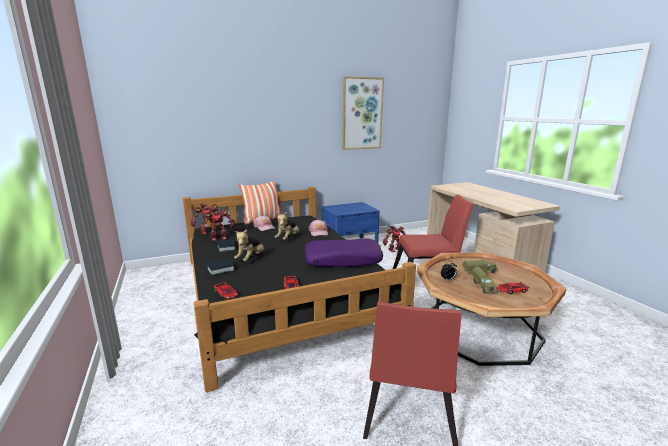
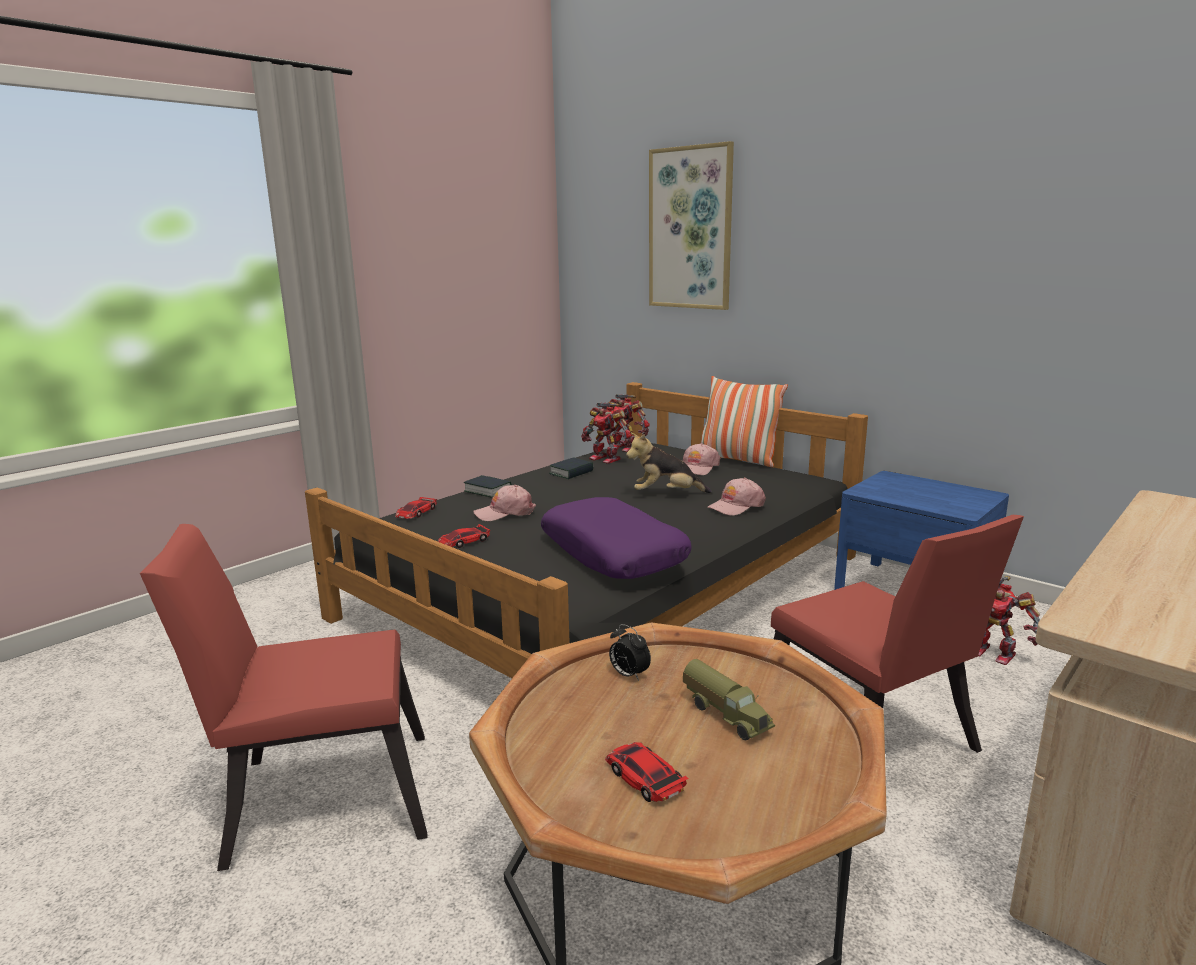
camera: 65 degrees right, 0 degrees up
(251, 259) = (546, 495): plush toy -> none
(262, 271) = (505, 513): none -> pink cap
(362, 114) = (1047, 231): picture -> picture (690, 229)
(483, 286) = (630, 728): toy truck -> none

